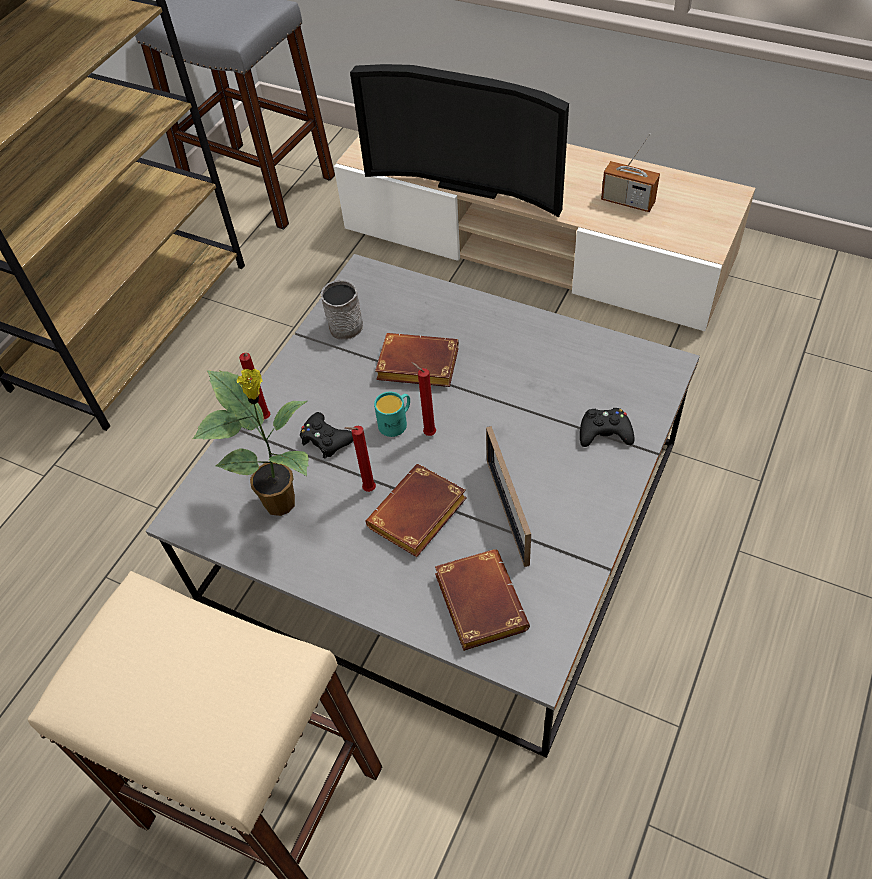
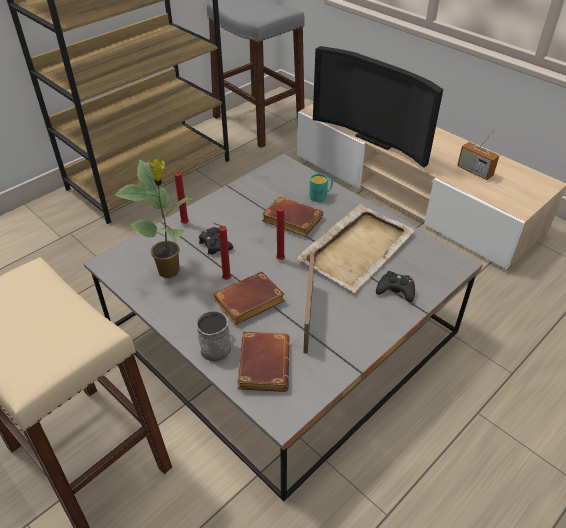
camera: 15 degrees right, 10 degrees down
(345, 322) = (259, 187): grey mug -> grey mug (217, 345)
(396, 422) = (262, 247): turquoise mug -> turquoise mug (321, 196)
(527, 382) = (357, 248): none -> beige tray

